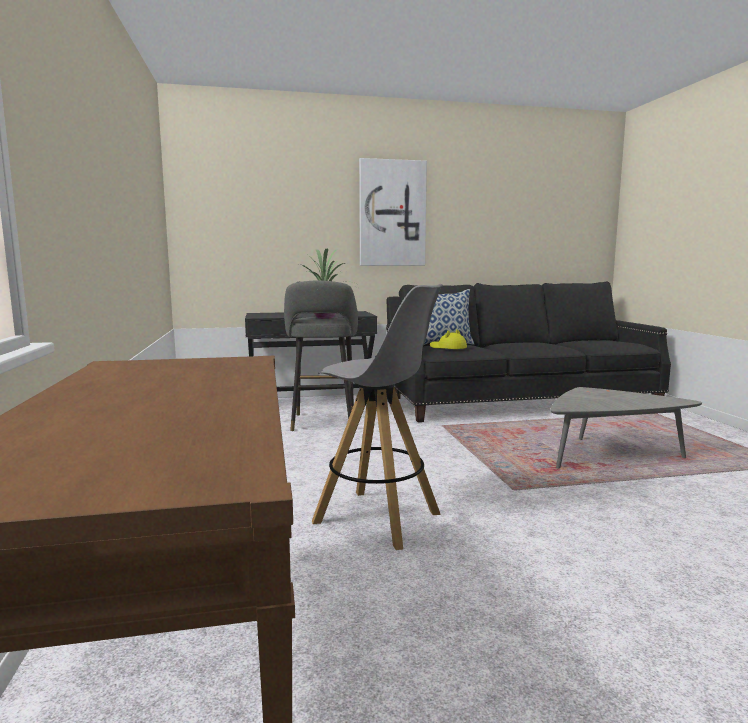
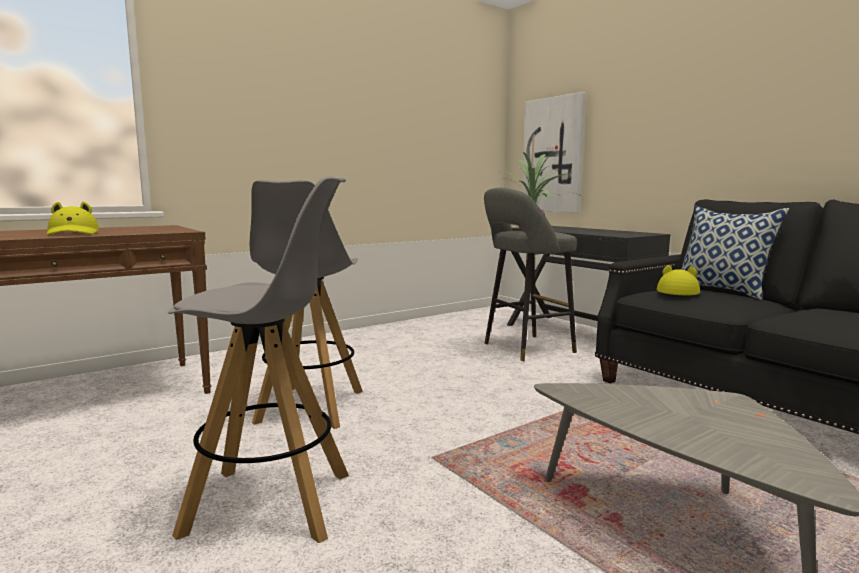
camera: 65 degrees right, 0 degrees up
(205, 390) = (73, 233): none -> yellow hat
(392, 213) = (721, 97): picture -> picture (553, 155)
(567, 553) = (271, 503): none -> grey stool

